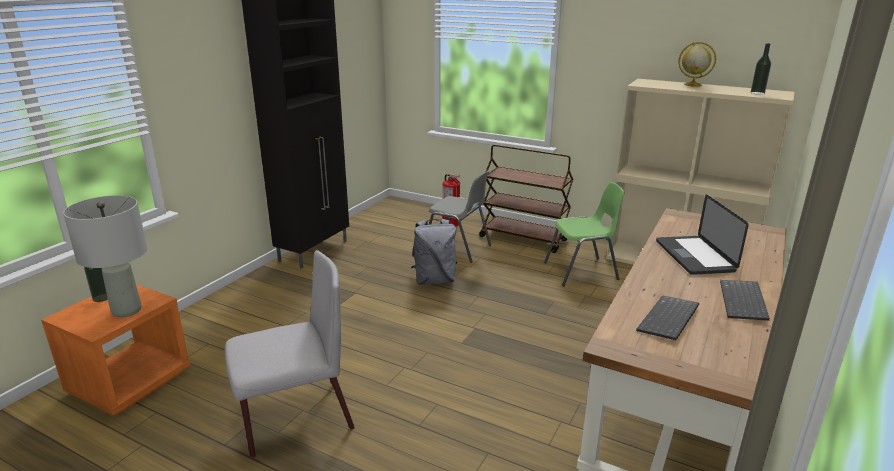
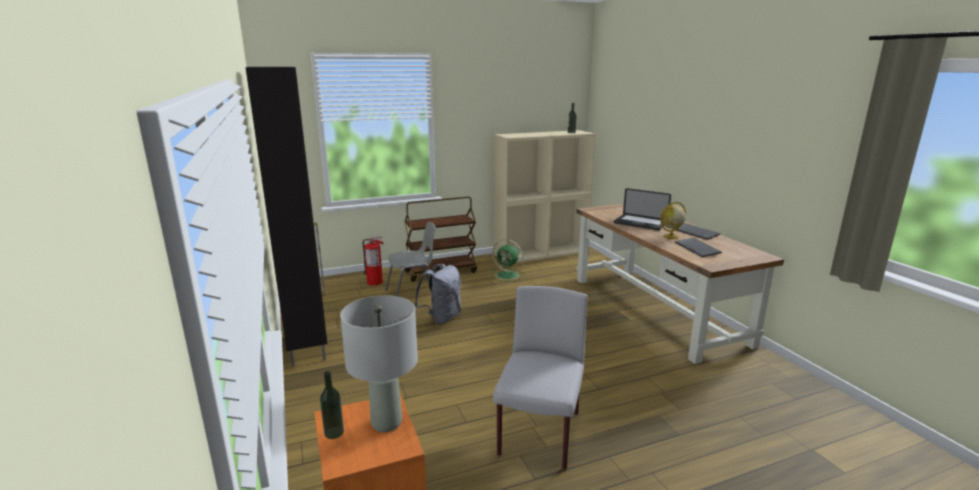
camera: 50 degrees left, 5 degrees down
(582, 271) = (508, 275): green chair -> green fan
(692, 85) = (532, 133): globe -> globe (670, 237)

